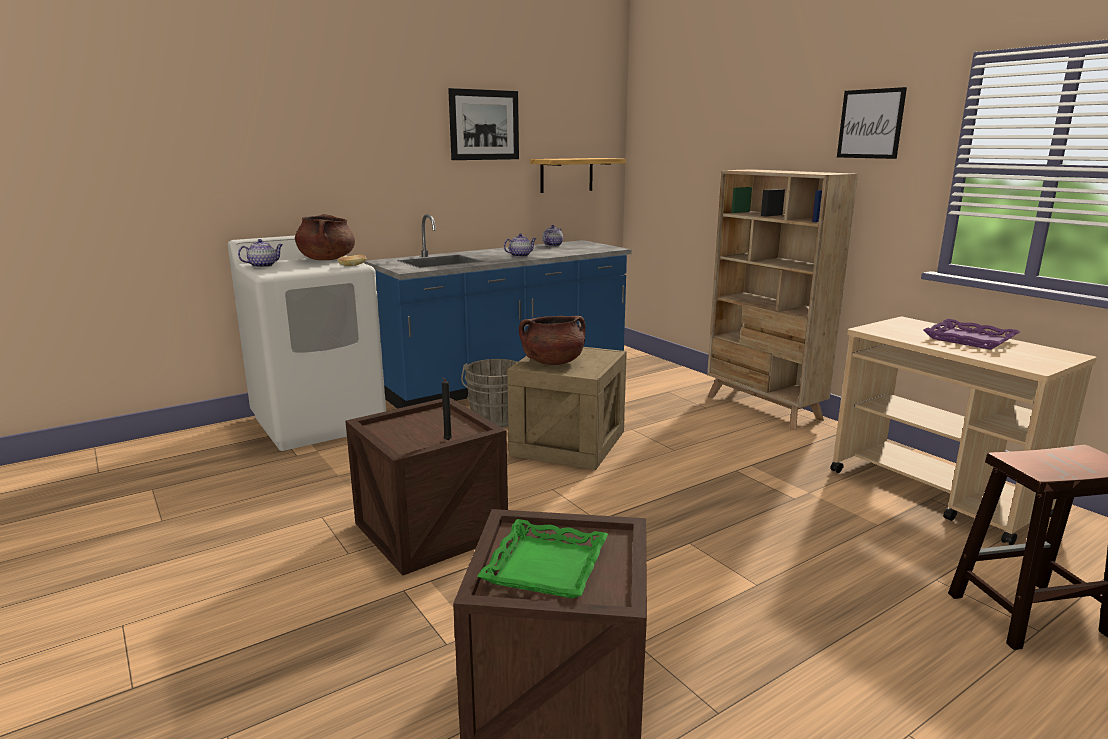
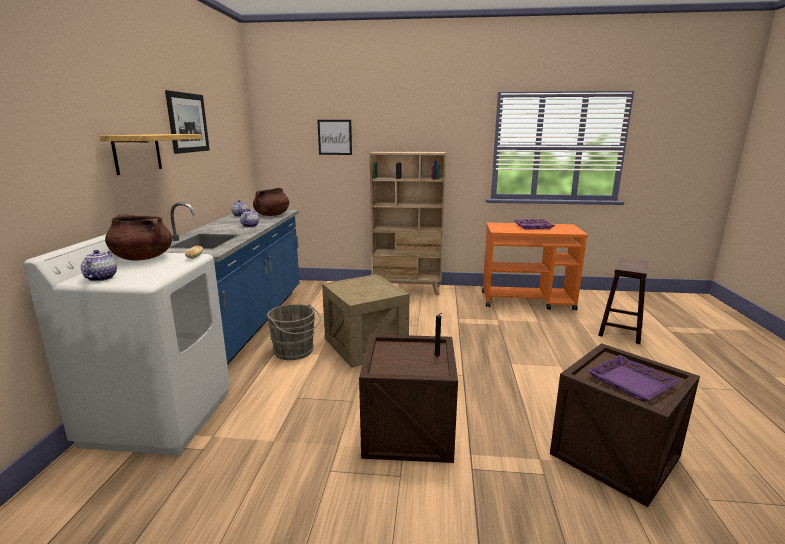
camera: 50 degrees left, 0 degrees up
(545, 566) = (630, 383): green tray -> purple tray
(552, 362) = (361, 293): brown cooking pot -> brown cooking pot (272, 215)
(566, 175) = (230, 161): shelf -> shelf (137, 153)
(870, 124) = (446, 125): picture -> picture (335, 137)
(938, 493) = (527, 301): beige cart -> orange cart

